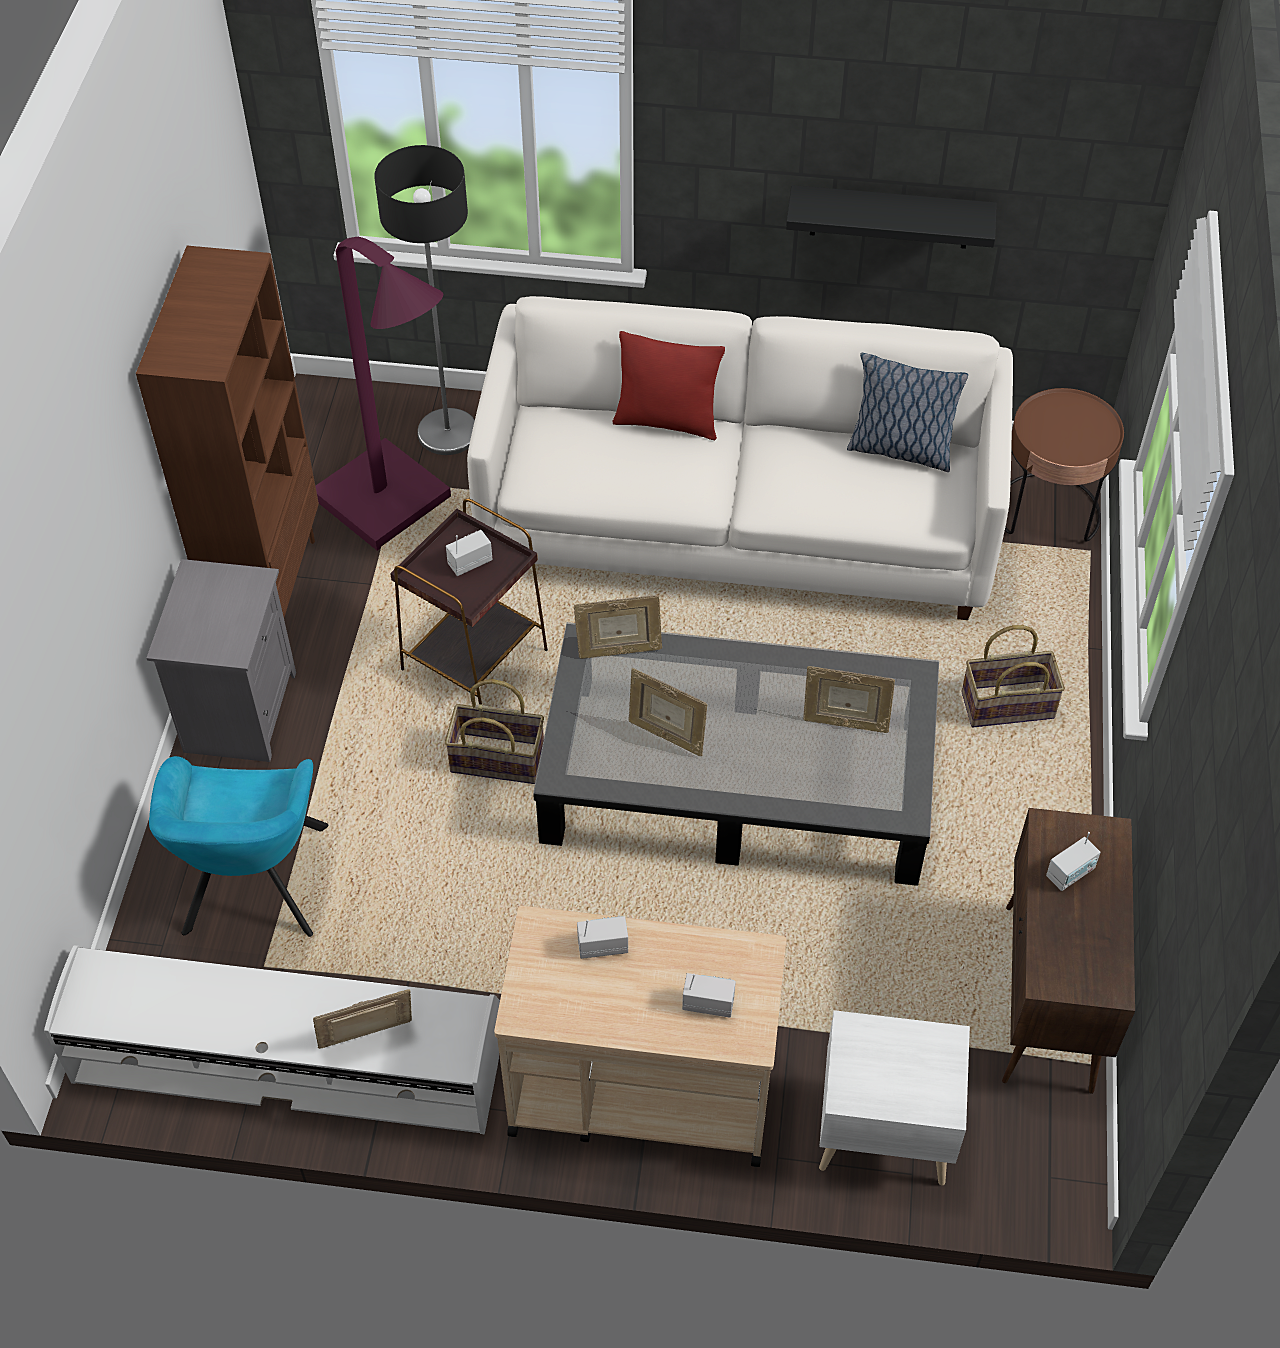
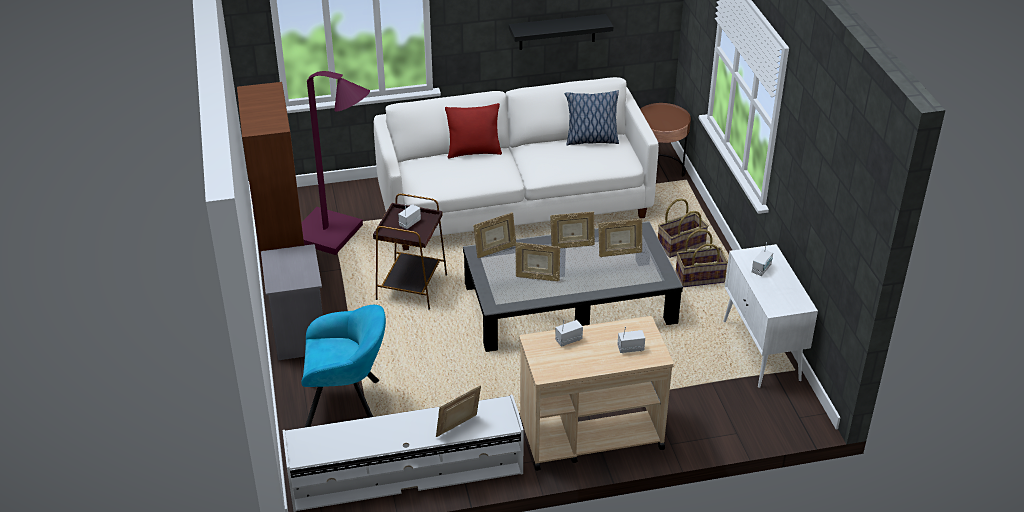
camera: 20 degrees left, 15 degrees down
(255, 887) = (347, 406): turquoise armchair -> turquoise armchair turned 75 degrees counterclockwise
(448, 433) = (346, 200): floor lamp -> none
(498, 758) = (446, 324): basket -> basket (700, 277)
(764, 679) = (572, 246): none -> picture frame
(882, 1131) = (713, 421): white nightstand -> none
(1048, 999) = (761, 351): brown cabinet -> white cabinet

